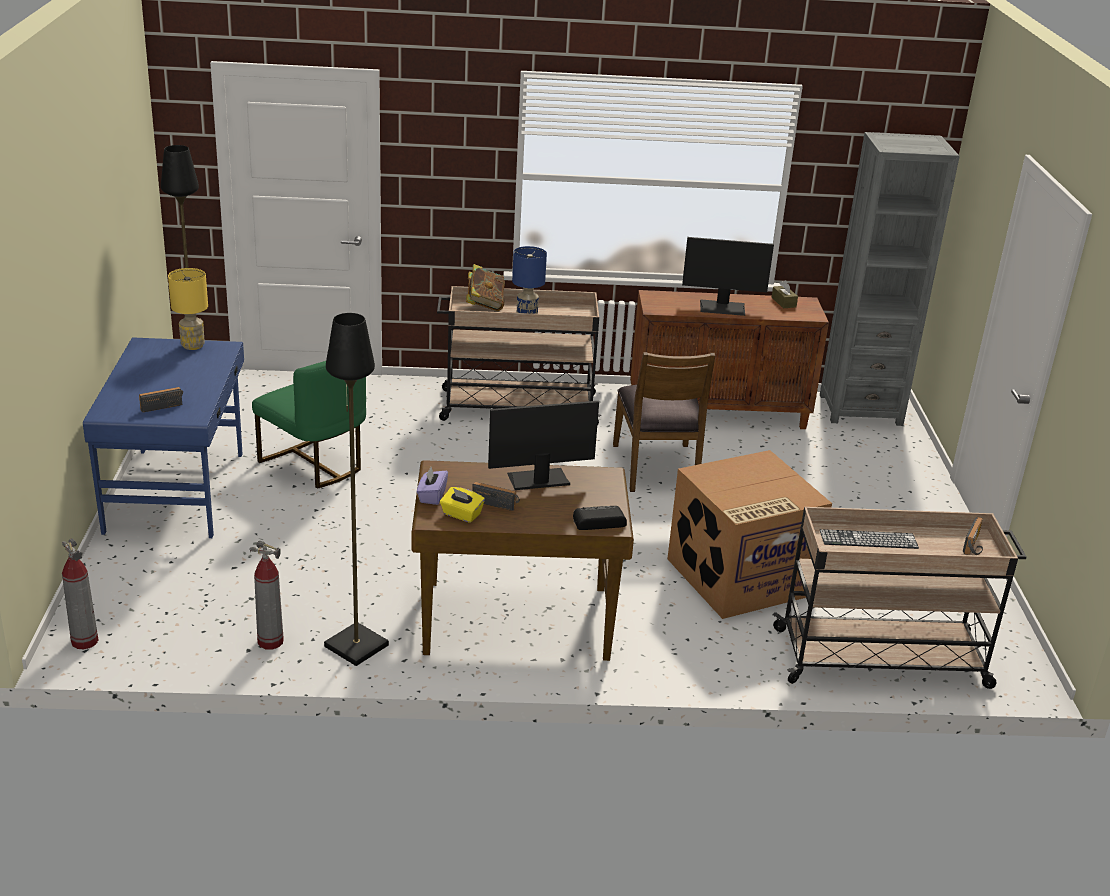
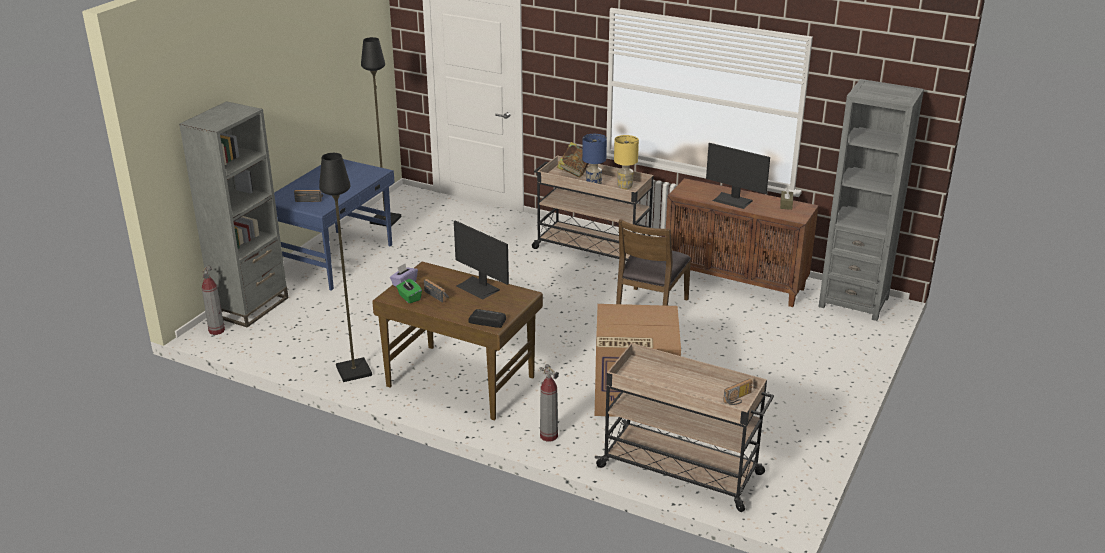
camera: 30 degrees right, 0 degrees up
(108, 592) = (251, 307): none -> grey bookcase
(192, 346) = (361, 167): yellow table lamp -> yellow table lamp (624, 186)
(270, 641) = (309, 356): fire extinguisher -> fire extinguisher (548, 436)
(314, 464) = (428, 259): green chair -> none
(461, 515) = (409, 298): yellow tissue box -> green tissue box
(538, 479) = (478, 287): monitor -> monitor turned 150 degrees counterclockwise
(868, 539) = (664, 376): keyboard -> none

